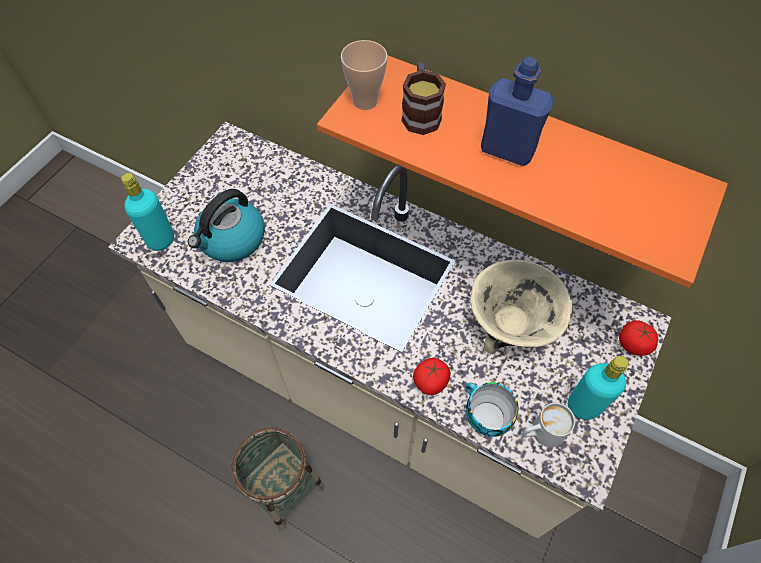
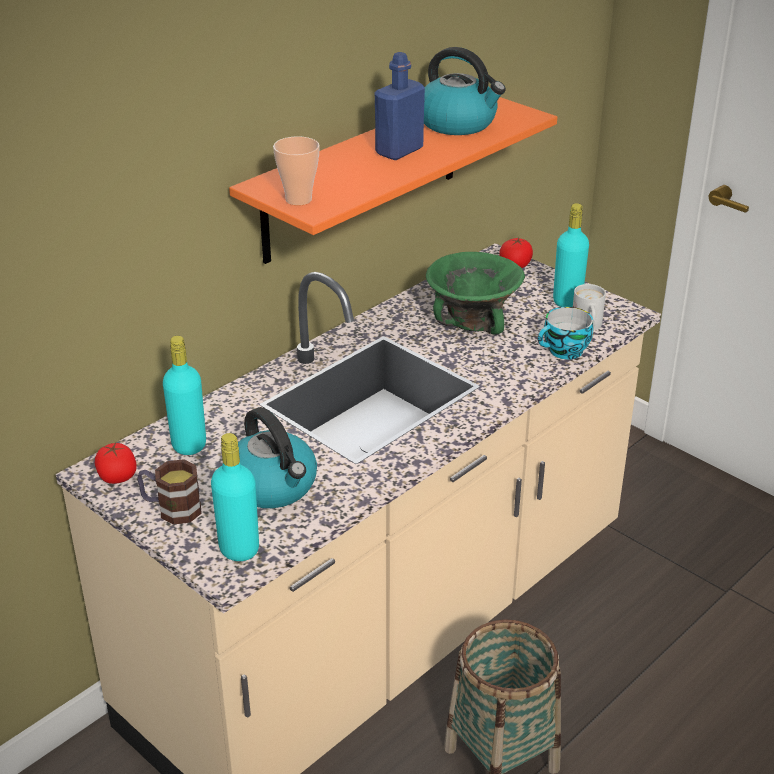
camera: 75 degrees left, 25 degrees down
(269, 178) = (189, 445): none -> turquoise bottle
(420, 113) = (331, 178): mug -> mug (171, 509)
(430, 381) = (519, 374): tomato -> tomato (117, 477)
(510, 326) = (473, 320): beige bowl -> green bowl
(609, 186) = (458, 123): none -> kettle

